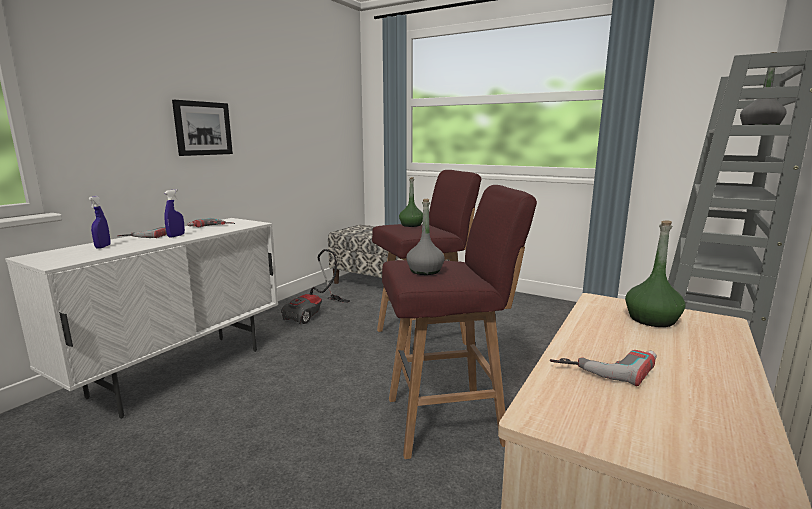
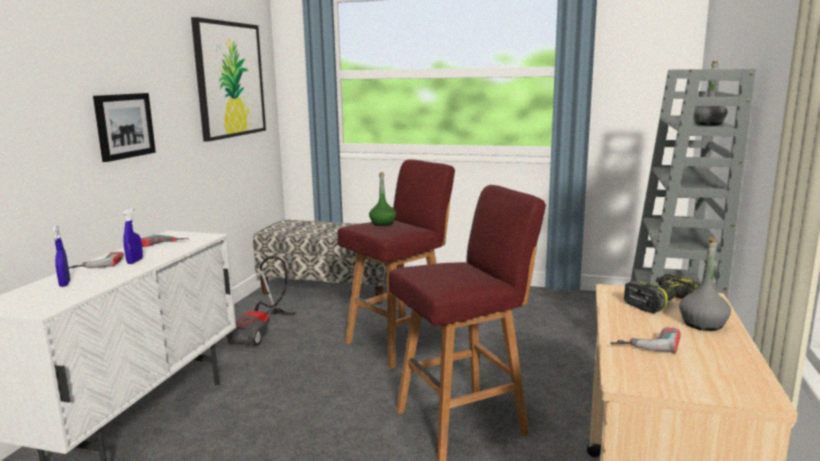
camera: 15 degrees left, 0 degrees up
(314, 102) = (230, 80): none -> picture
(425, 271) = (445, 277): grey bottle -> grey bottle (703, 324)
(652, 320) = (660, 302): green bottle -> power drill

